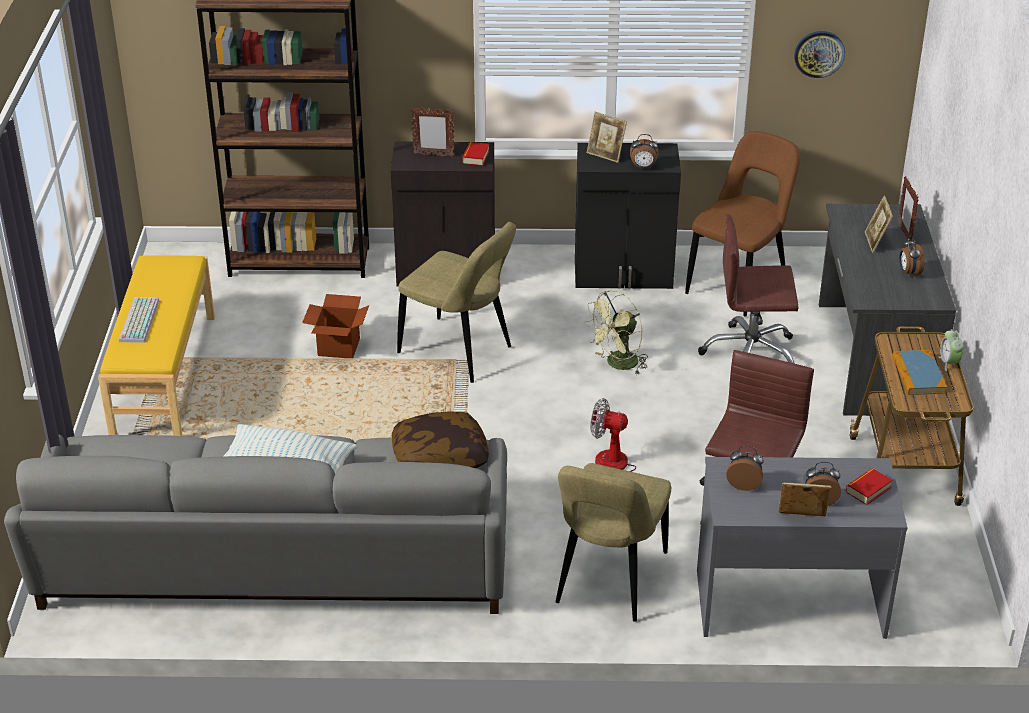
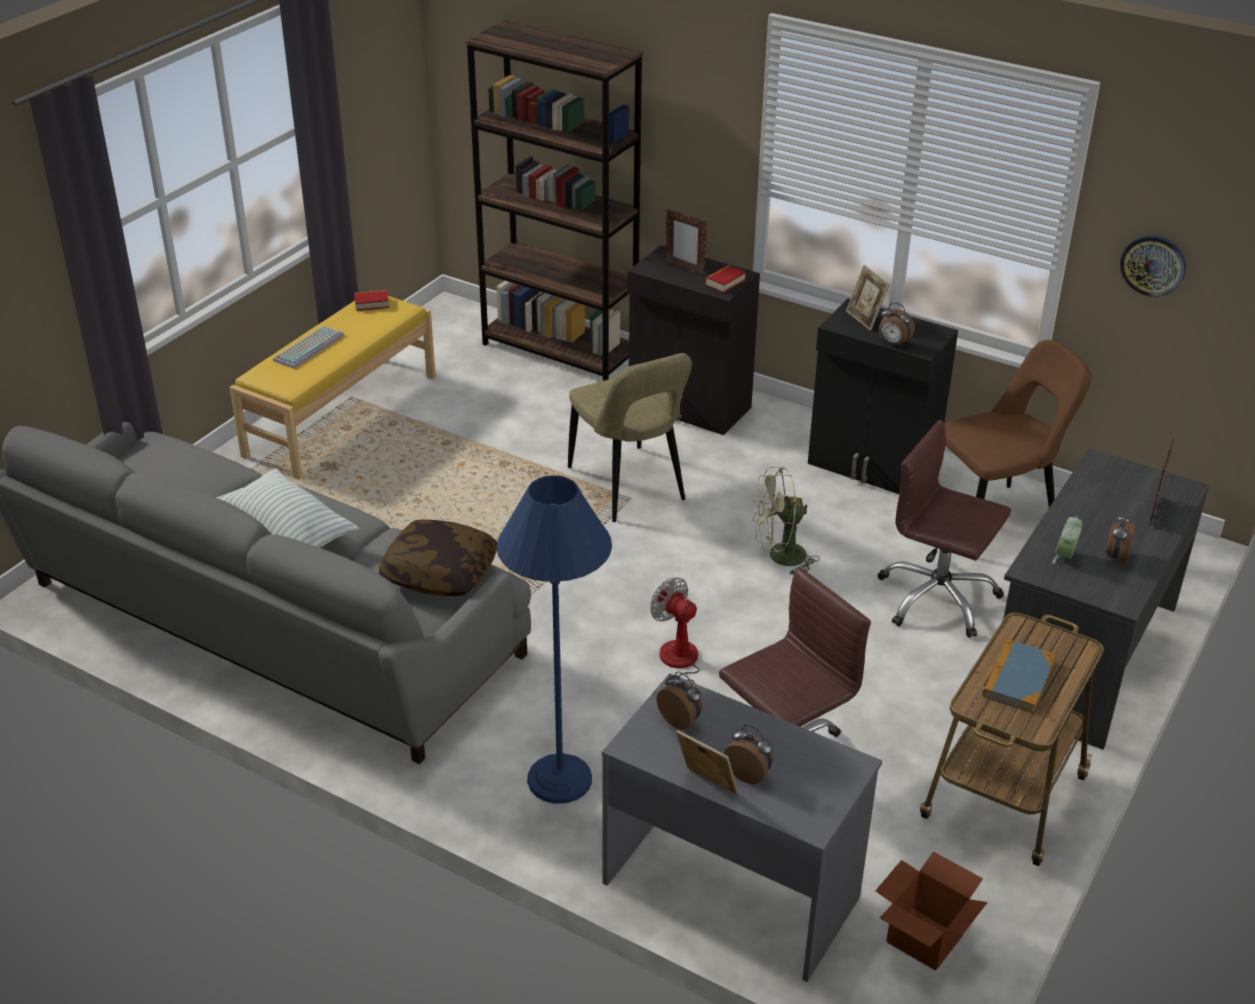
camera: 30 degrees right, 0 degrees up
(339, 347) = (519, 443): cardboard box -> cardboard box (924, 939)
(609, 581) = (559, 779): beige chair -> blue floor lamp
(868, 490) = (818, 786): book -> book (371, 304)
(875, 242) = (1107, 510): picture frame -> none
(949, 363) = (1070, 679): alarm clock -> alarm clock (1065, 556)

